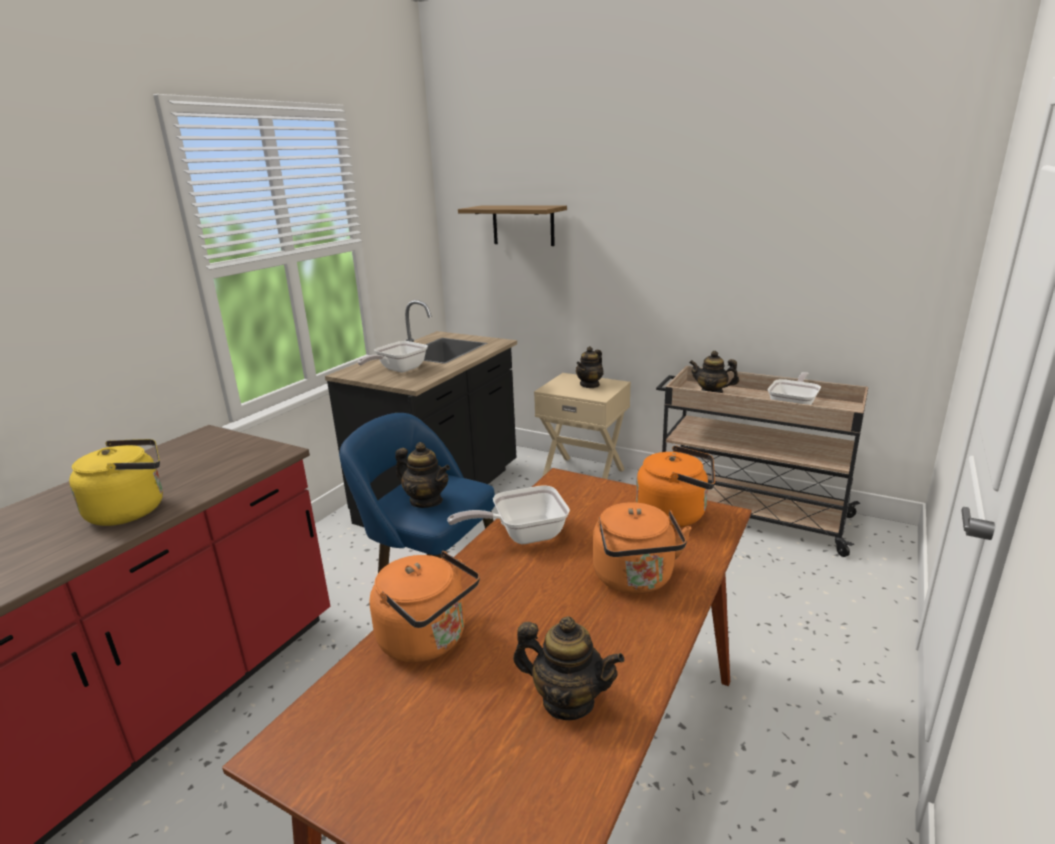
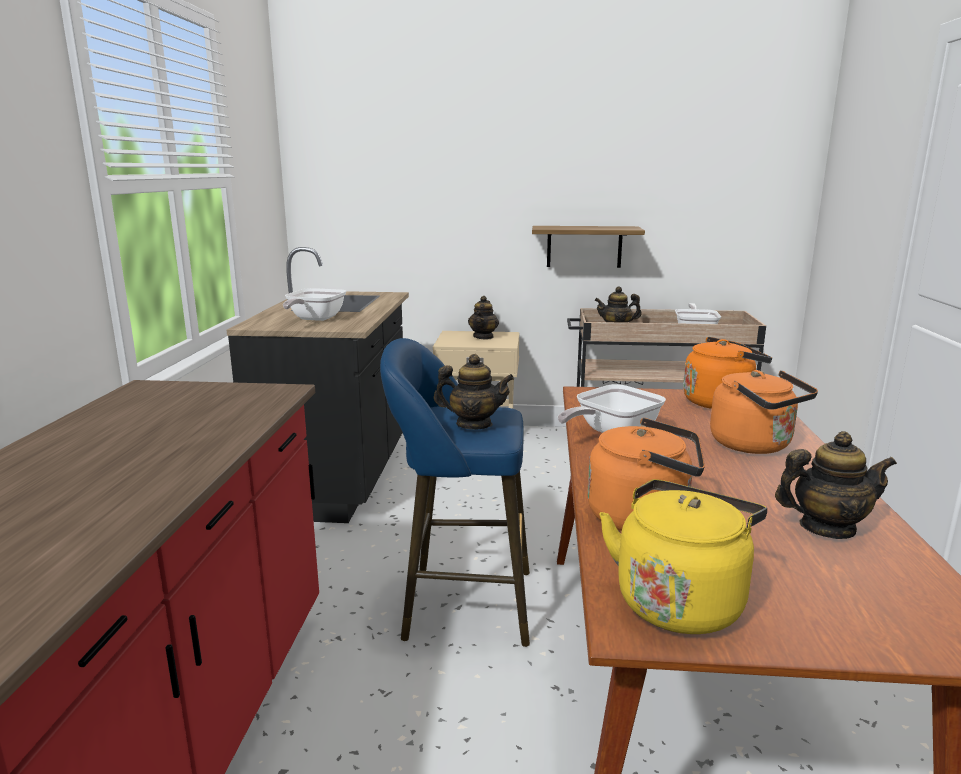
camera: 25 degrees left, 5 degrees down
(132, 510) = (166, 457): yellow kettle -> yellow kettle (680, 600)
(523, 225) = (394, 172): shelf -> shelf (584, 246)

